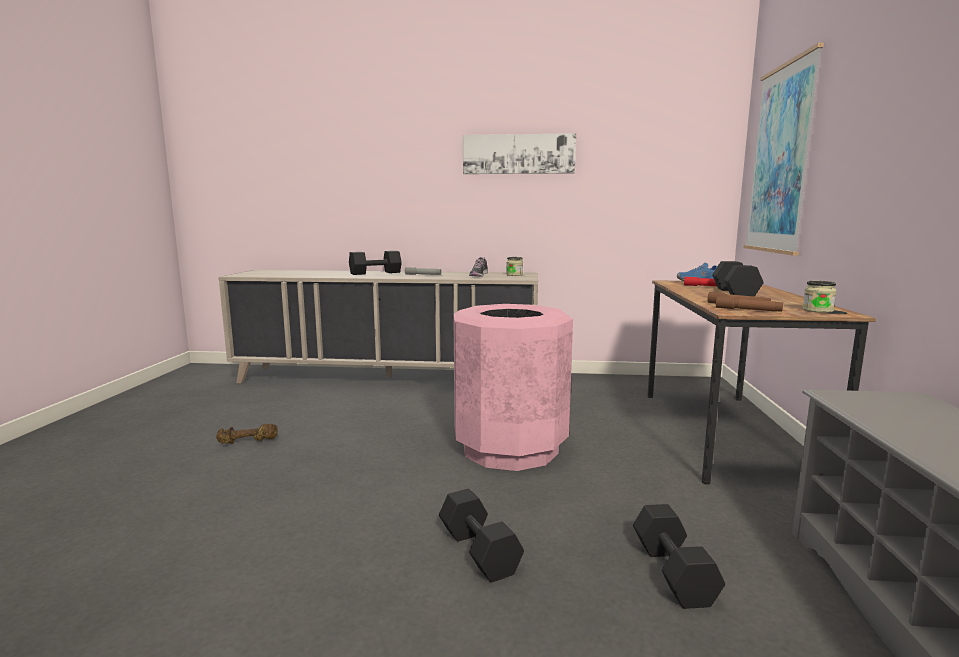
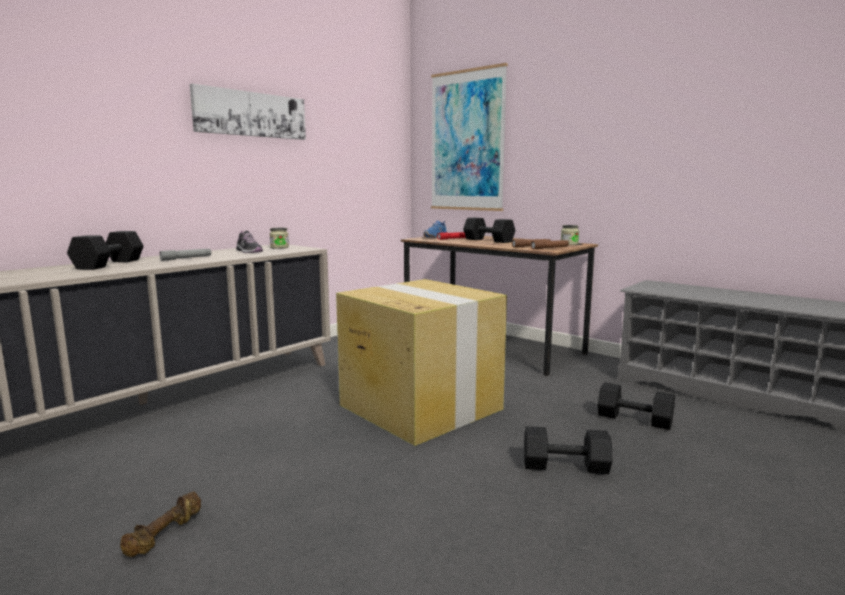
camera: 55 degrees left, 0 degrees up
(510, 448) = (419, 406): pink trash can -> cardboard box

